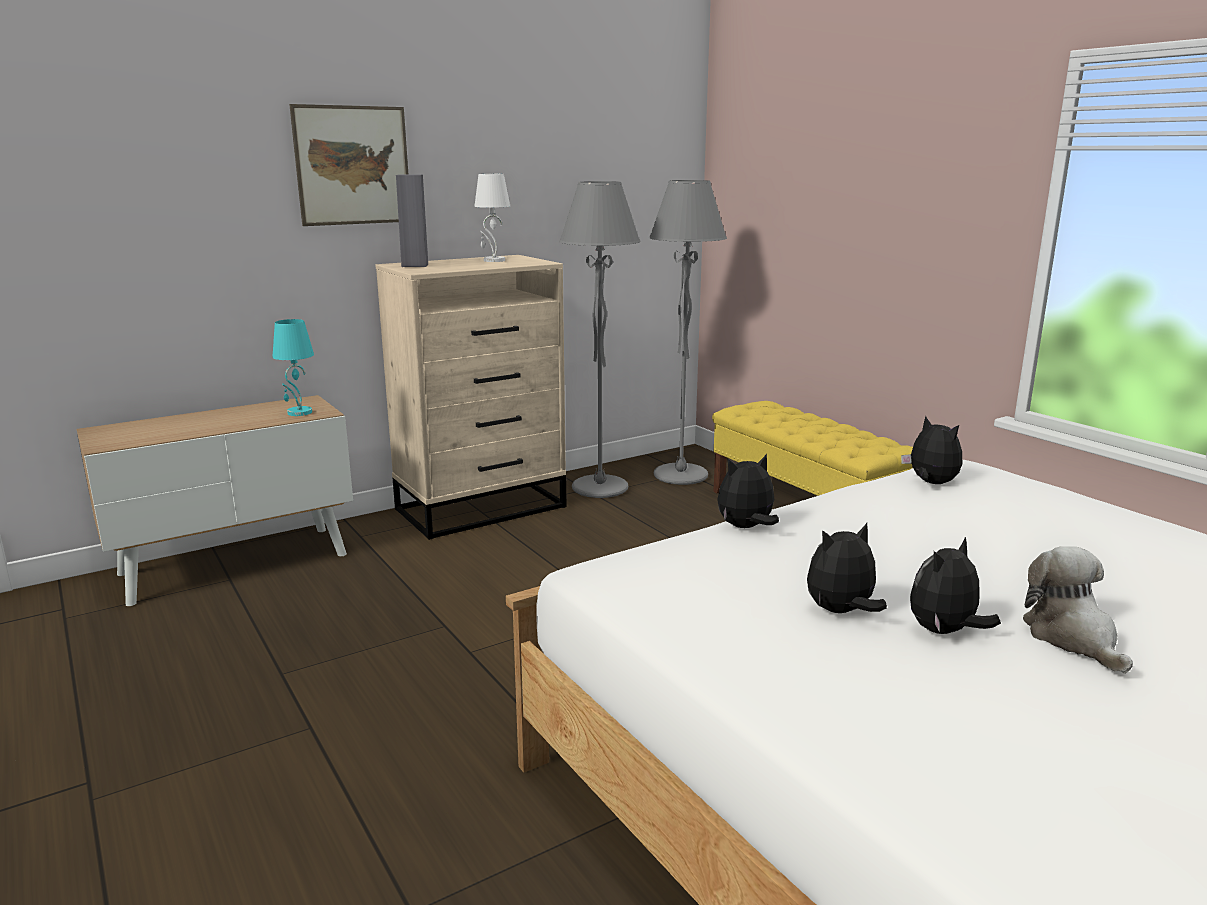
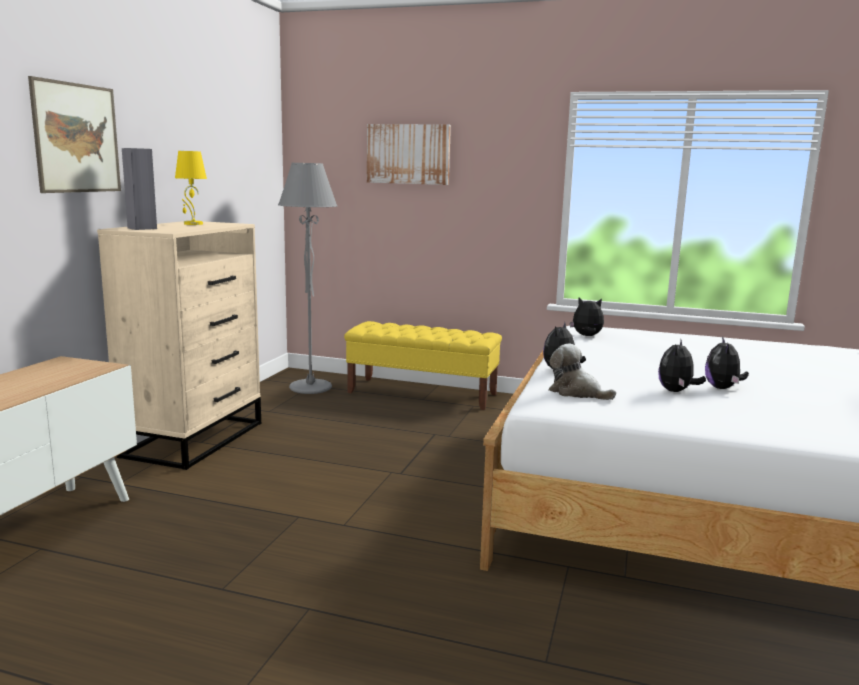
camera: 40 degrees left, 5 degrees down
(299, 413) = (80, 369): turquoise table lamp -> none
(493, 260) = (193, 224): white table lamp -> yellow table lamp
(600, 488) = (266, 406): grey floor lamp -> none
(835, 165) = (408, 154): none -> picture
(1073, 638) = (762, 378): plush toy -> plush toy (576, 392)

